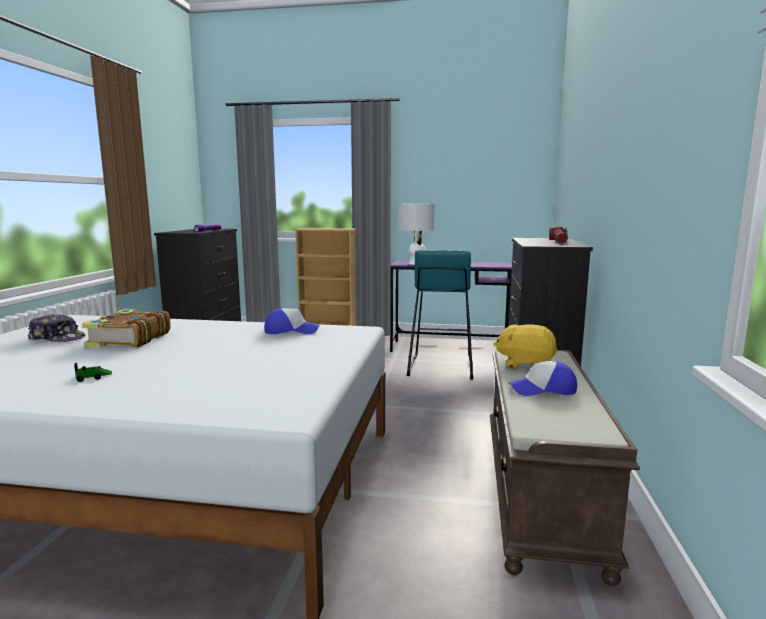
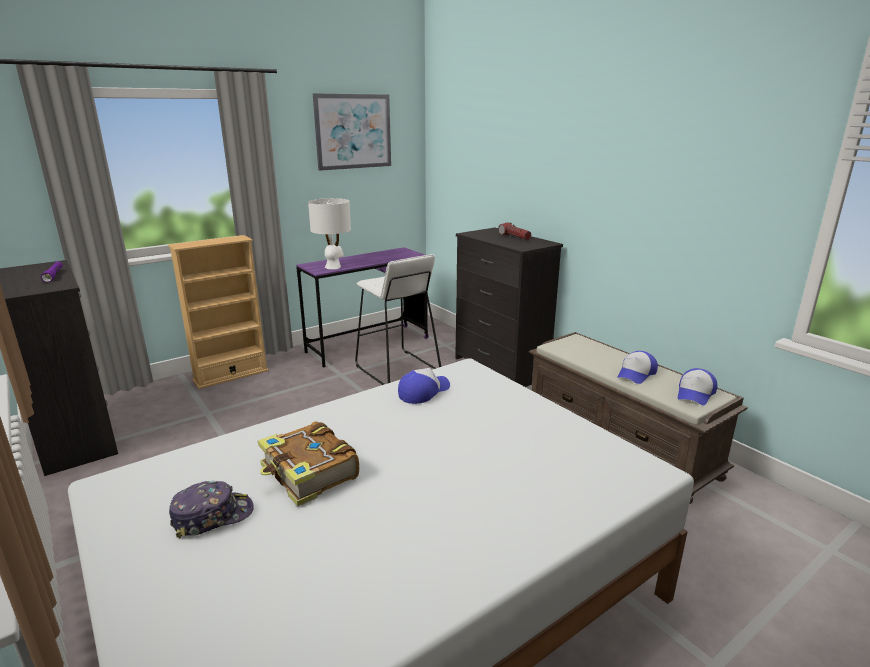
camera: 45 degrees left, 10 degrees up
(94, 376) = (430, 527): toy car -> none
(440, 368) = (397, 369): turquoise stool -> white stool
(473, 150) = (353, 131): none -> picture
(525, 364) = (585, 355): yellow plush toy -> none
(570, 423) = (695, 394): none -> cap

